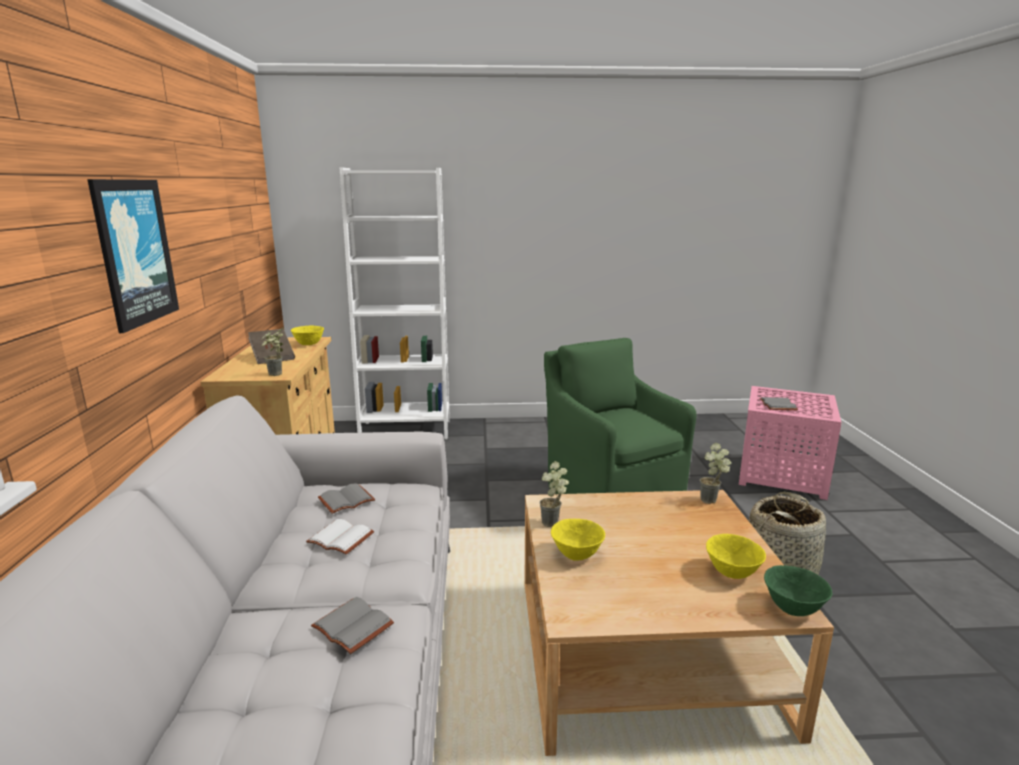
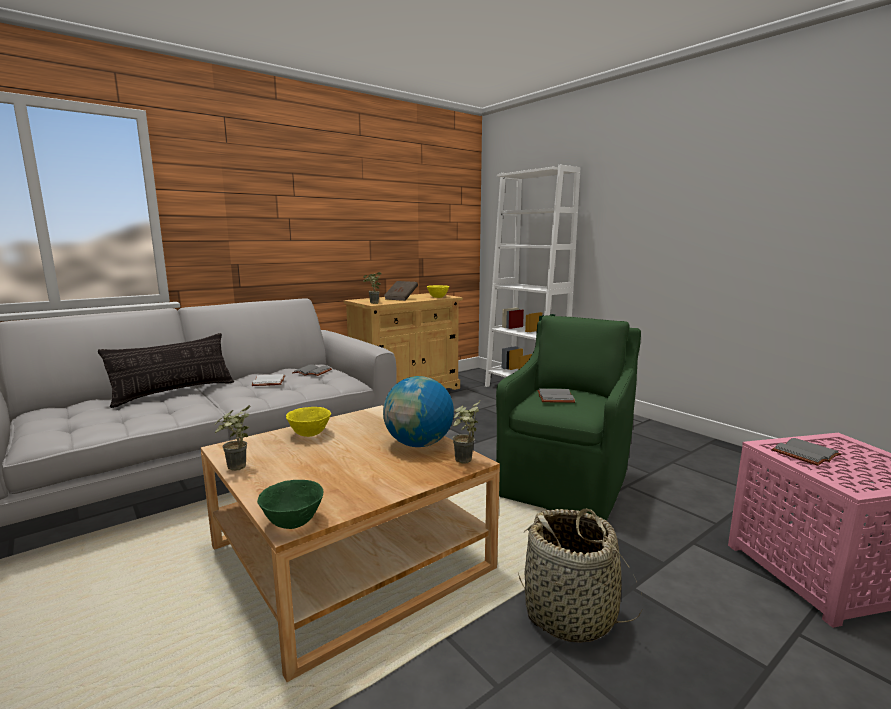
camera: 55 degrees right, 5 degrees down
(134, 252) = (300, 215): picture -> none
(258, 631) = (174, 392): none -> pillow
(350, 627) = (183, 404): grey book -> grey book (554, 397)
(554, 524) = (347, 420): potted plant -> potted plant (236, 469)
(657, 507) = (419, 444): none -> globe
(732, 573) = (333, 489): yellow bowl -> none

